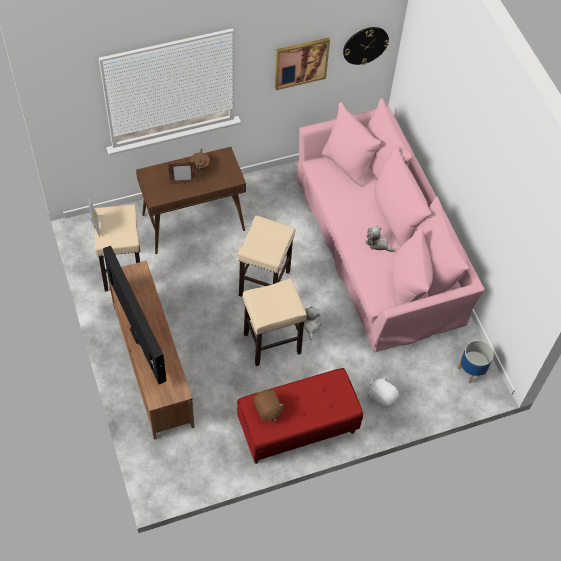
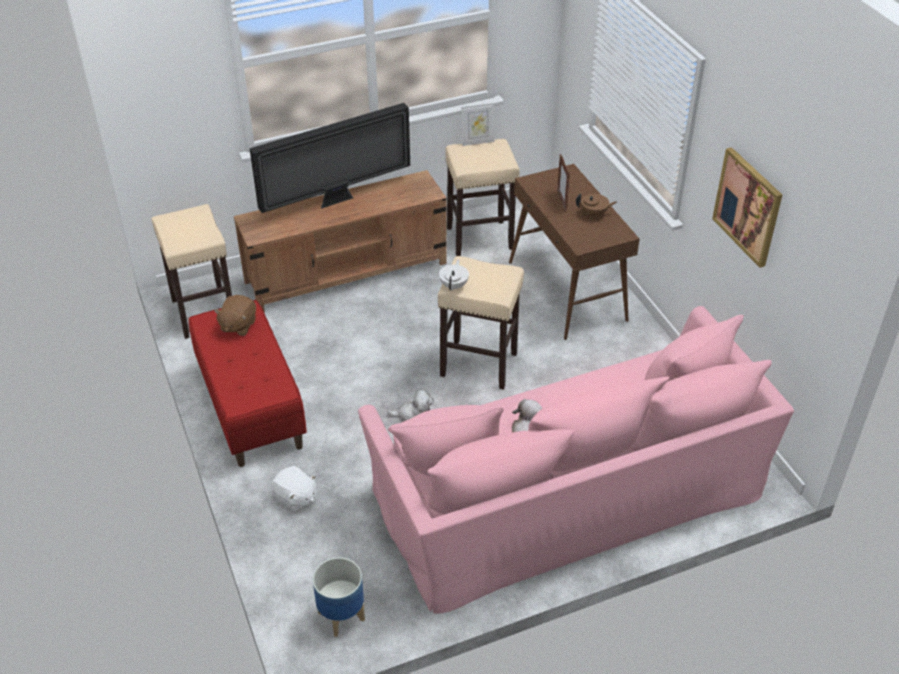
camera: 90 degrees right, 15 degrees down
(267, 410) = (238, 325): brown plush toy -> brown plush toy turned 45 degrees counterclockwise
(271, 343) = (381, 376): beige stool -> beige stool (203, 312)
(273, 255) = (454, 285): none -> white teapot
(365, 45) = (816, 266): wall clock -> none
(382, 397) = (295, 498): white plush toy -> white plush toy turned 90 degrees clockwise

